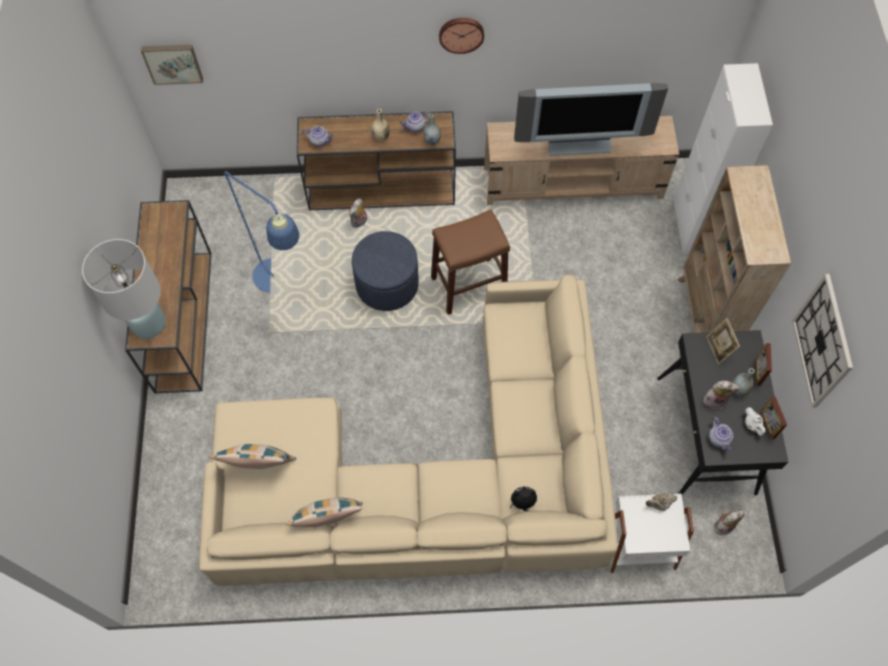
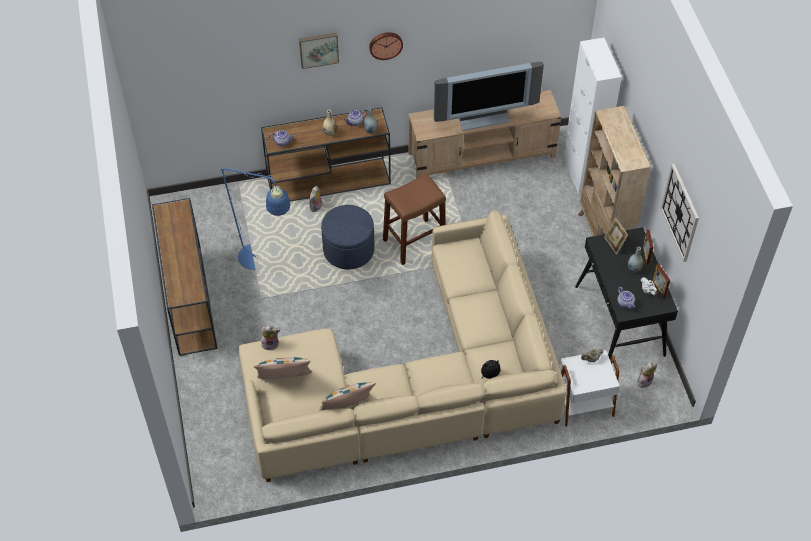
camera: 10 degrees left, 10 degrees down
(148, 323) = (180, 288): white table lamp -> none
(173, 62) = (169, 94): picture -> picture (318, 49)
(715, 399) = (618, 277): plush toy -> plush toy (271, 344)

